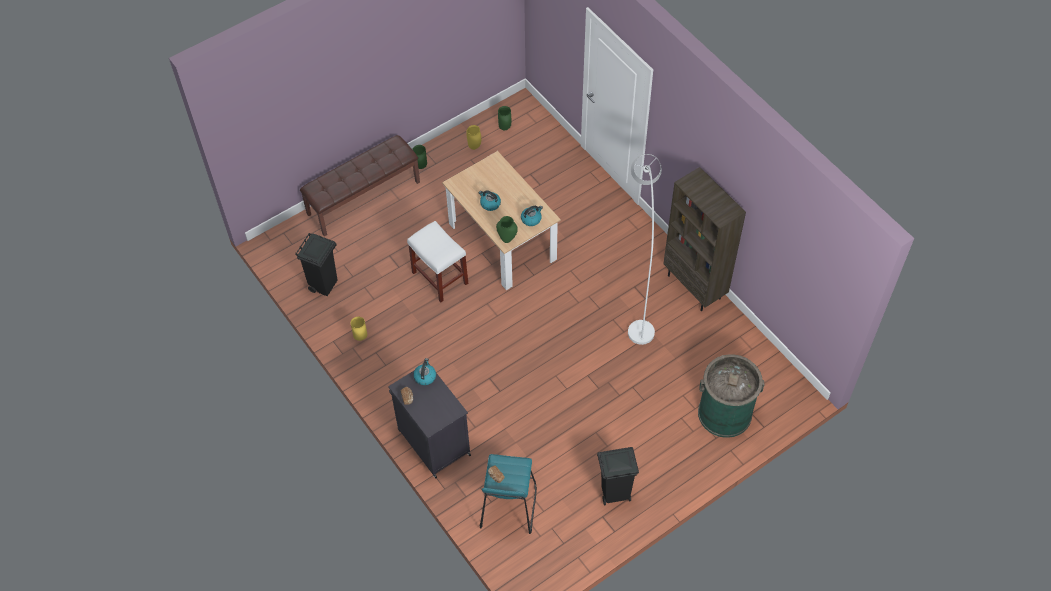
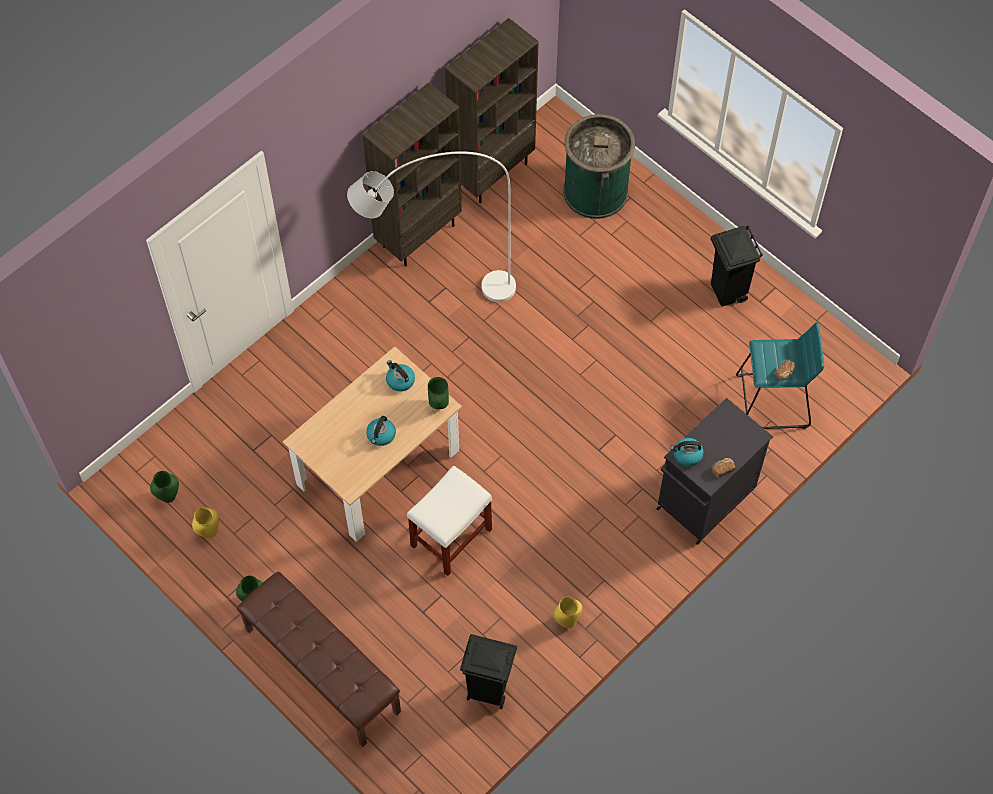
camera: 100 degrees left, 5 degrees up
(749, 343) = (492, 173): none -> brown bookcase

